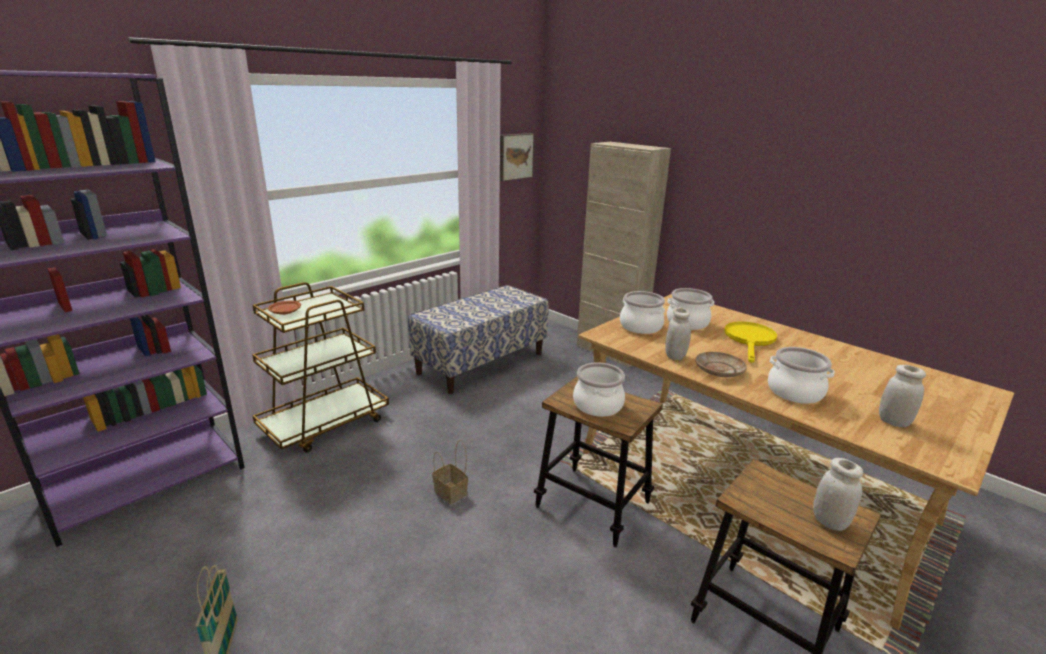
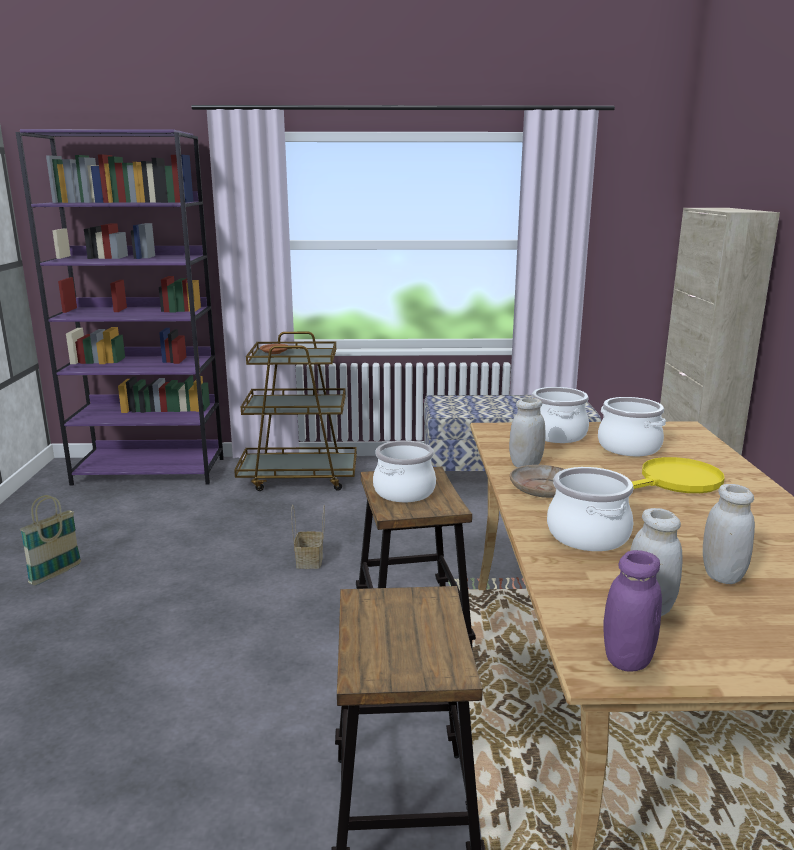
camera: 45 degrees right, 5 degrees down
(514, 156) = (625, 230): picture -> none
(829, 522) = (404, 659): white jar -> white jar (722, 575)
(947, 456) = (627, 659): none -> purple jar

